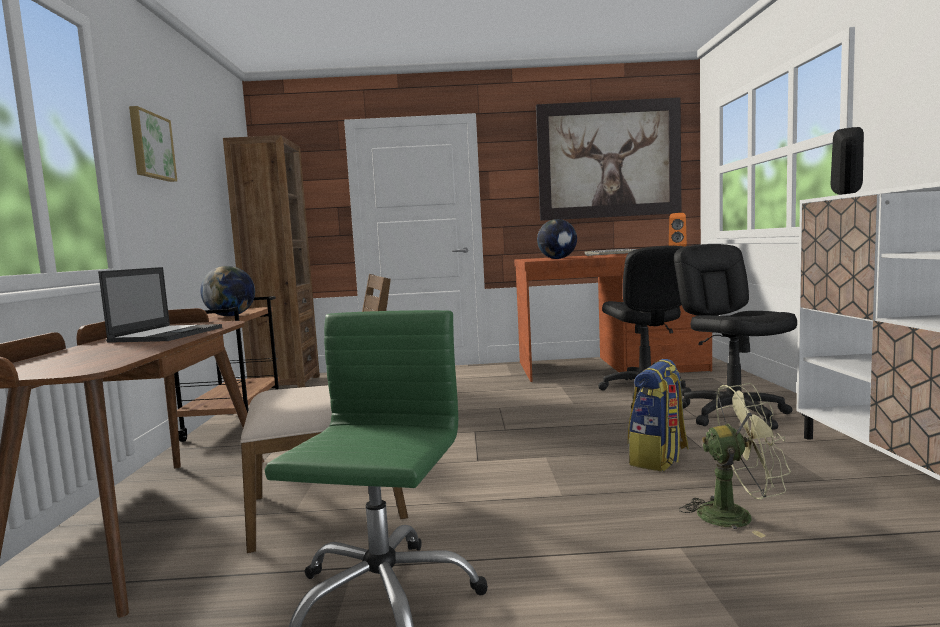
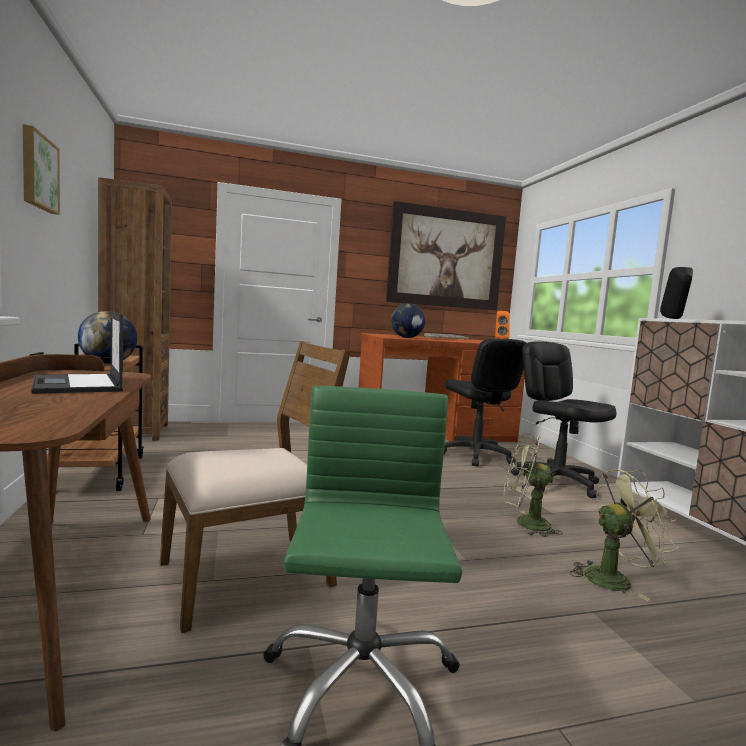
camera: 15 degrees left, 0 degrees up
(168, 334) = (78, 385): laptop -> laptop turned 150 degrees clockwise
(658, 459) = (524, 523): backpack -> green fan

